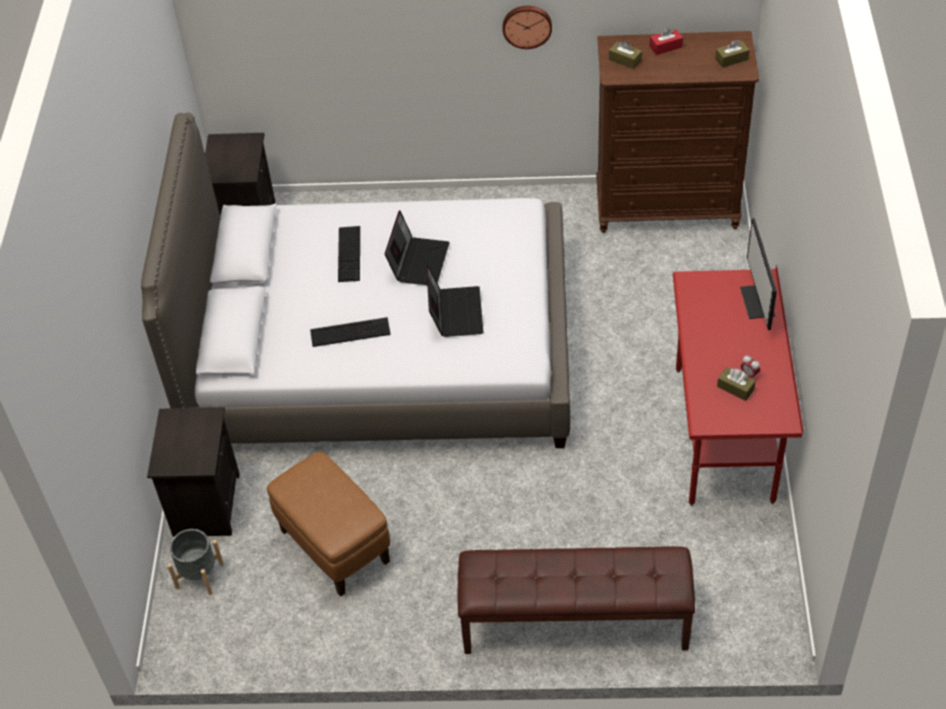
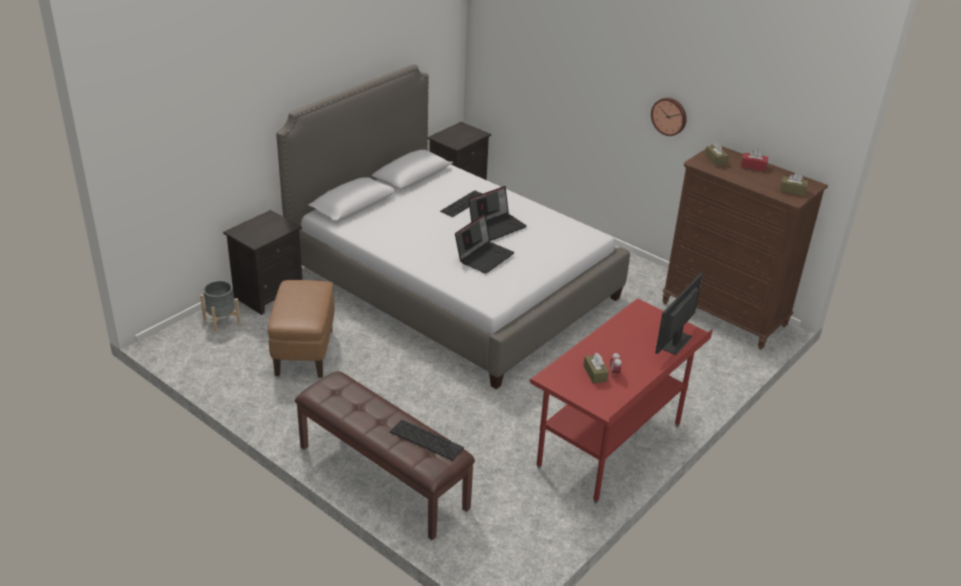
camera: 35 degrees right, 15 degrees down
(350, 332) = (414, 234): keyboard -> keyboard (426, 440)

